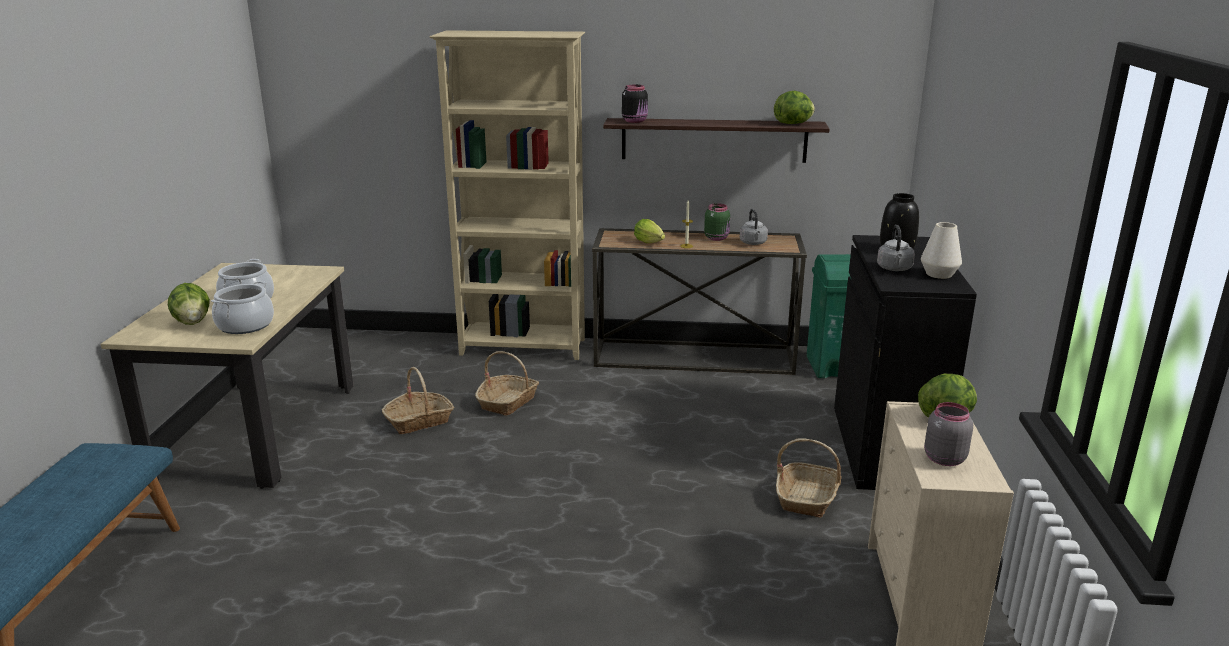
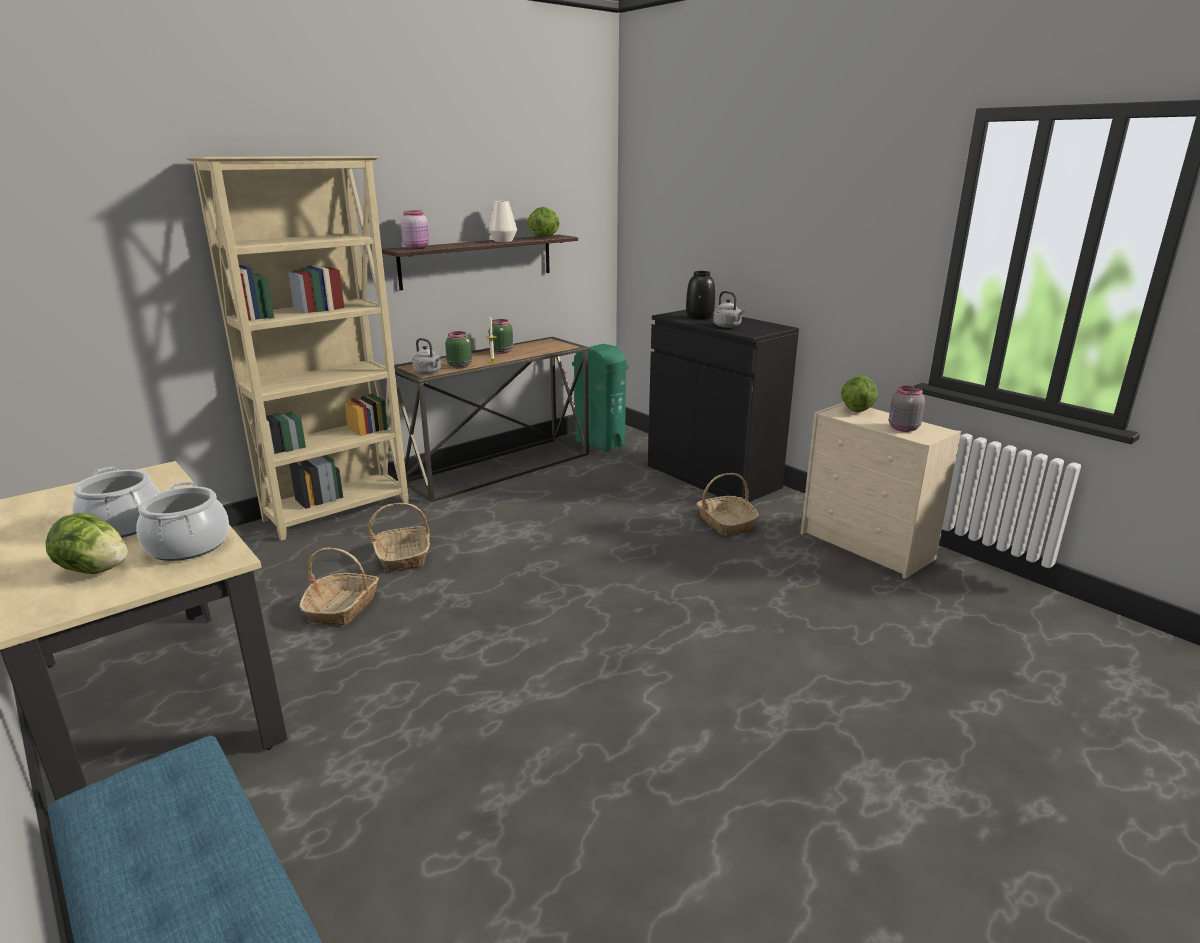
camera: 45 degrees left, 0 degrees up
(635, 121) = (417, 248): black jar -> pink jar
(650, 243) = (459, 366): lettuce -> green jar
(753, 243) = (536, 349): grey kettle -> grey kettle (428, 372)
(939, 274) = (756, 323): white vase -> white vase (503, 241)

